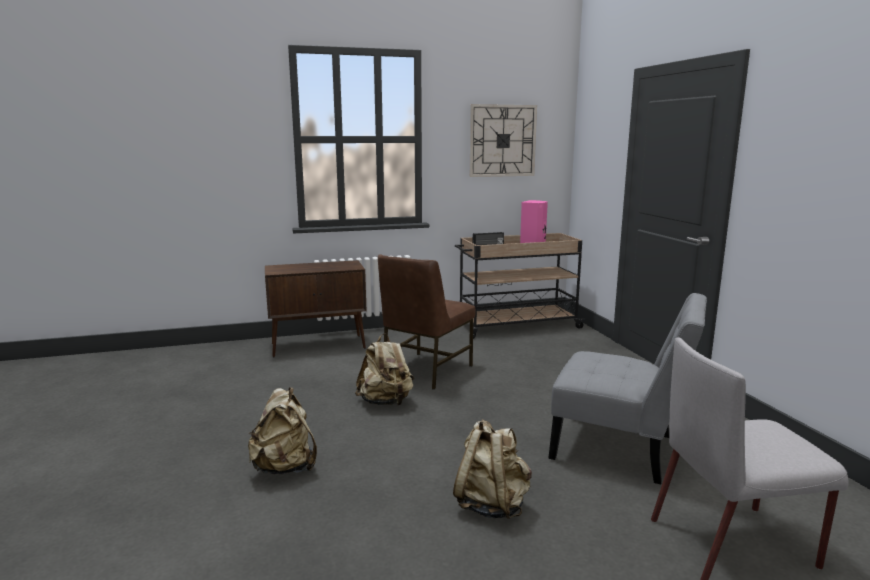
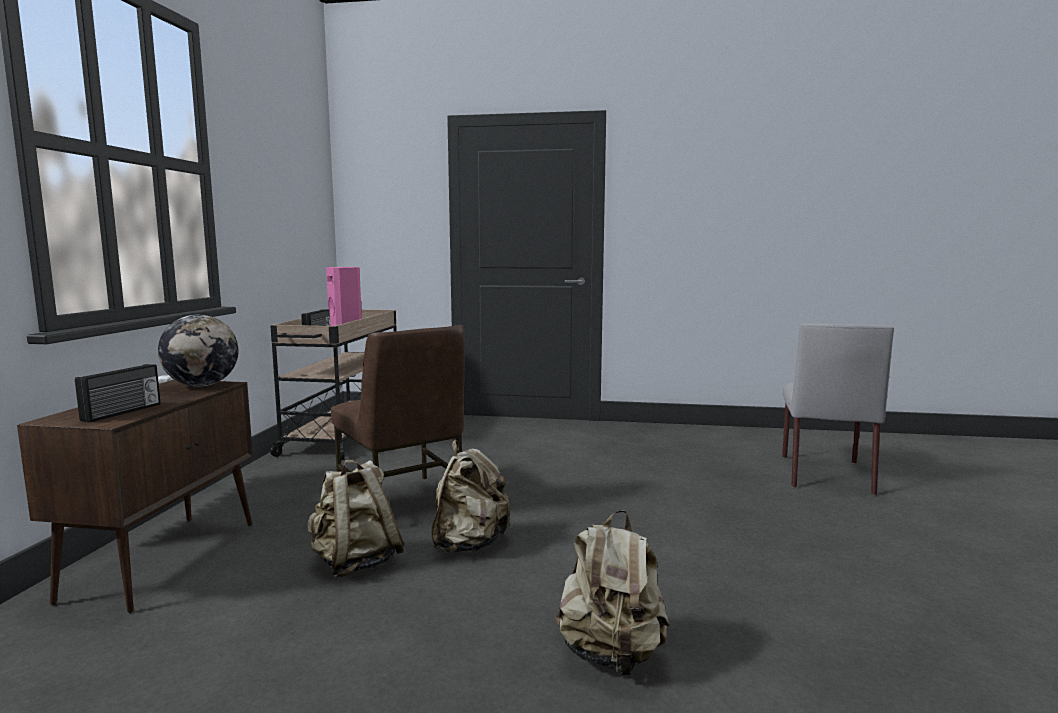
camera: 65 degrees left, 5 degrees down
(290, 270) = (123, 412): none -> radio
(348, 266) = (202, 385): none -> globe
(491, 505) = (755, 538): beige backpack -> beige backpack (356, 563)
(502, 141) = (284, 186): wall clock -> none
(620, 449) = (677, 468): grey chair -> none

